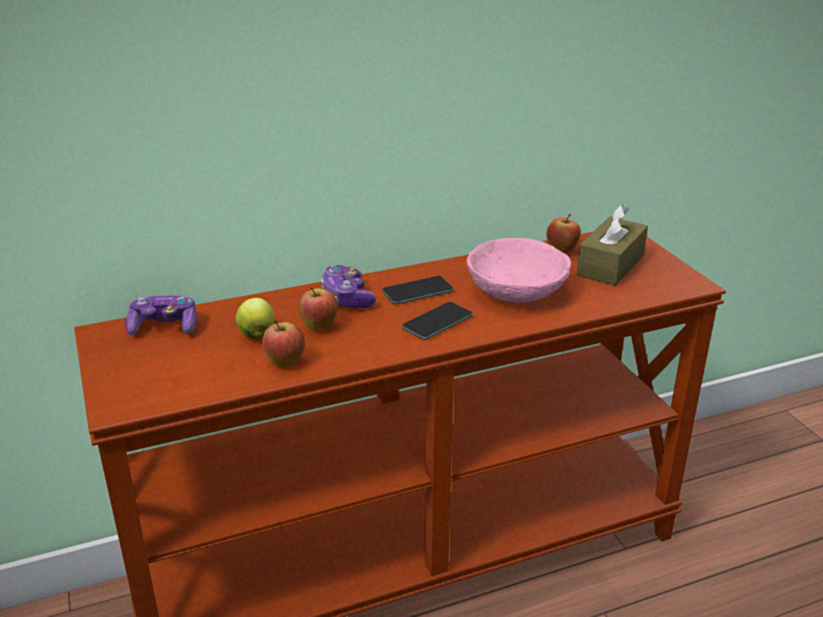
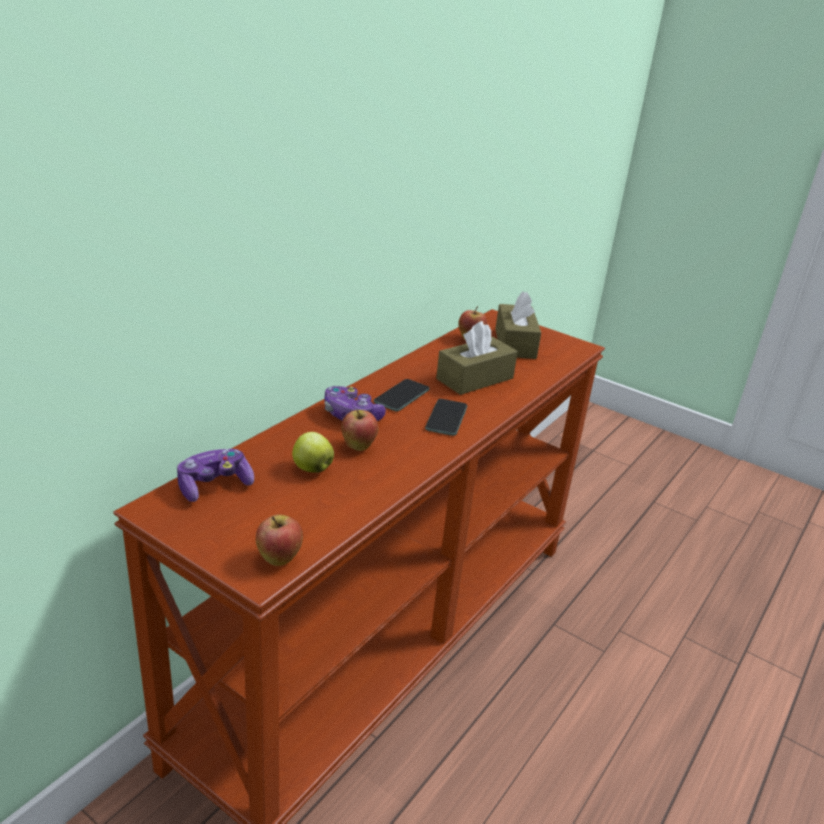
camera: 35 degrees left, 0 degrees up
(285, 363) = (367, 487): apple -> apple (279, 559)
(516, 291) = (475, 378): pink bowl -> brown tissue box

